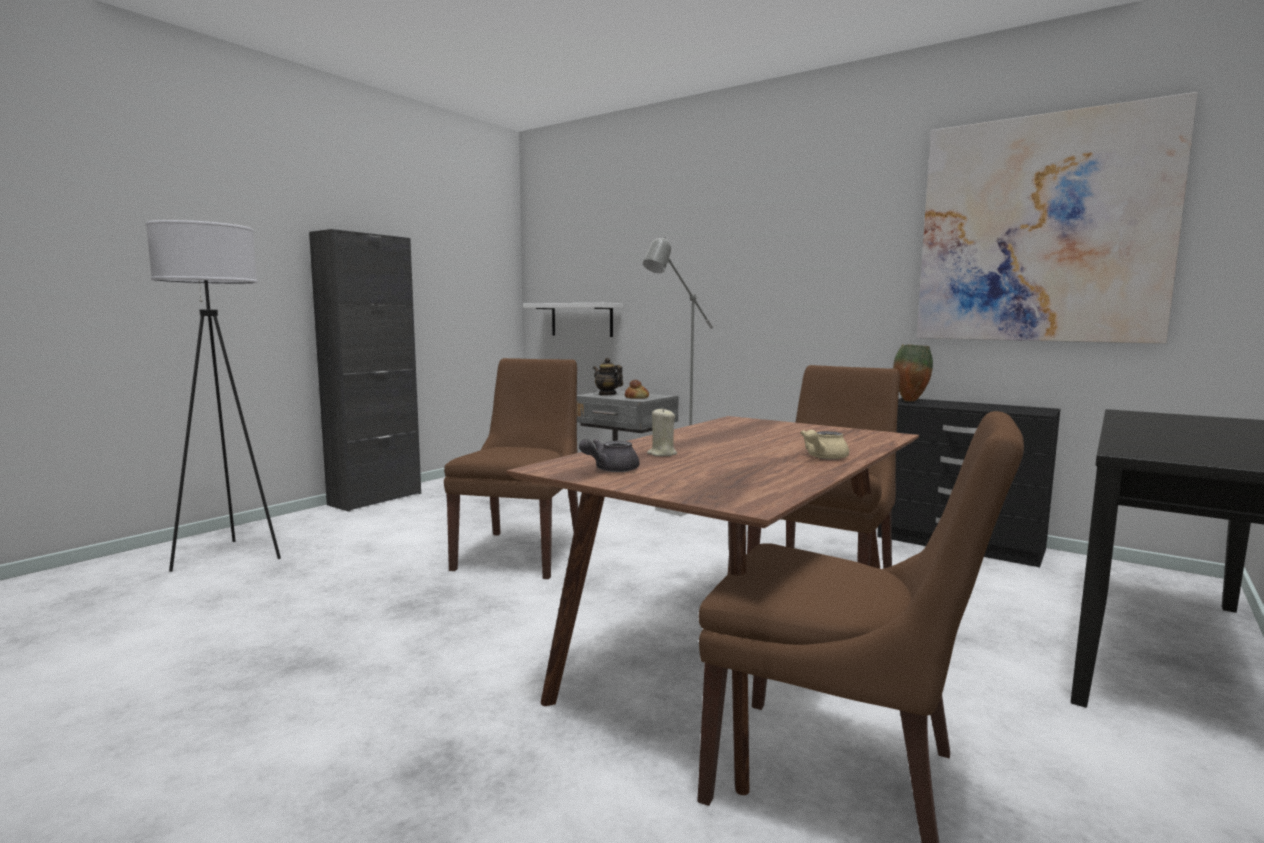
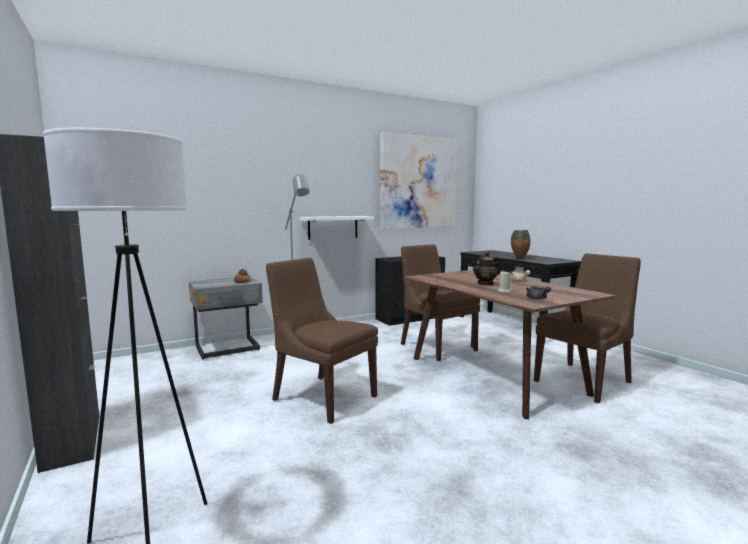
camera: 65 degrees left, 0 degrees up
(581, 319) = (143, 227): white shelf -> white shelf (333, 227)
(607, 394) = (211, 284): teapot -> teapot (486, 284)
(909, 401) = (389, 259): vase -> vase (519, 259)

